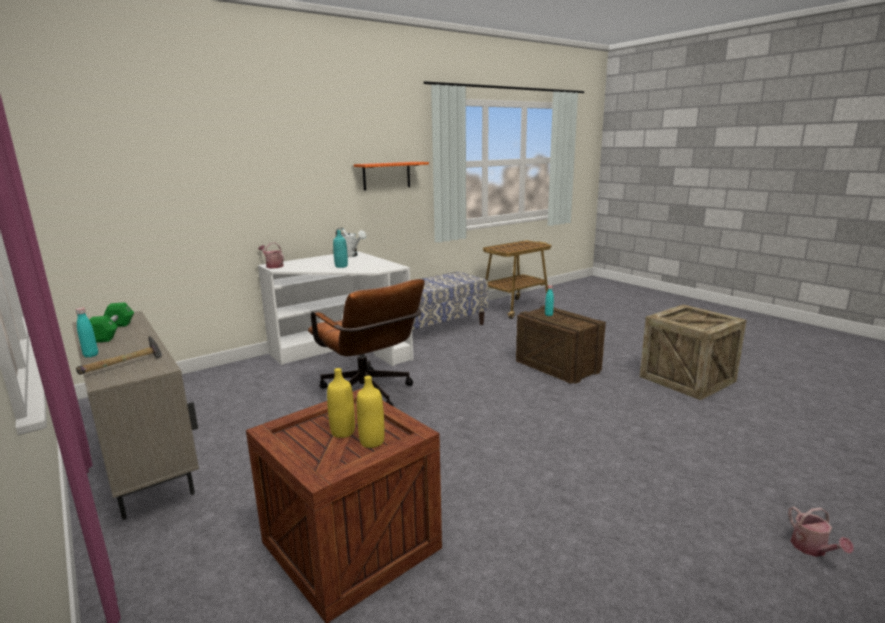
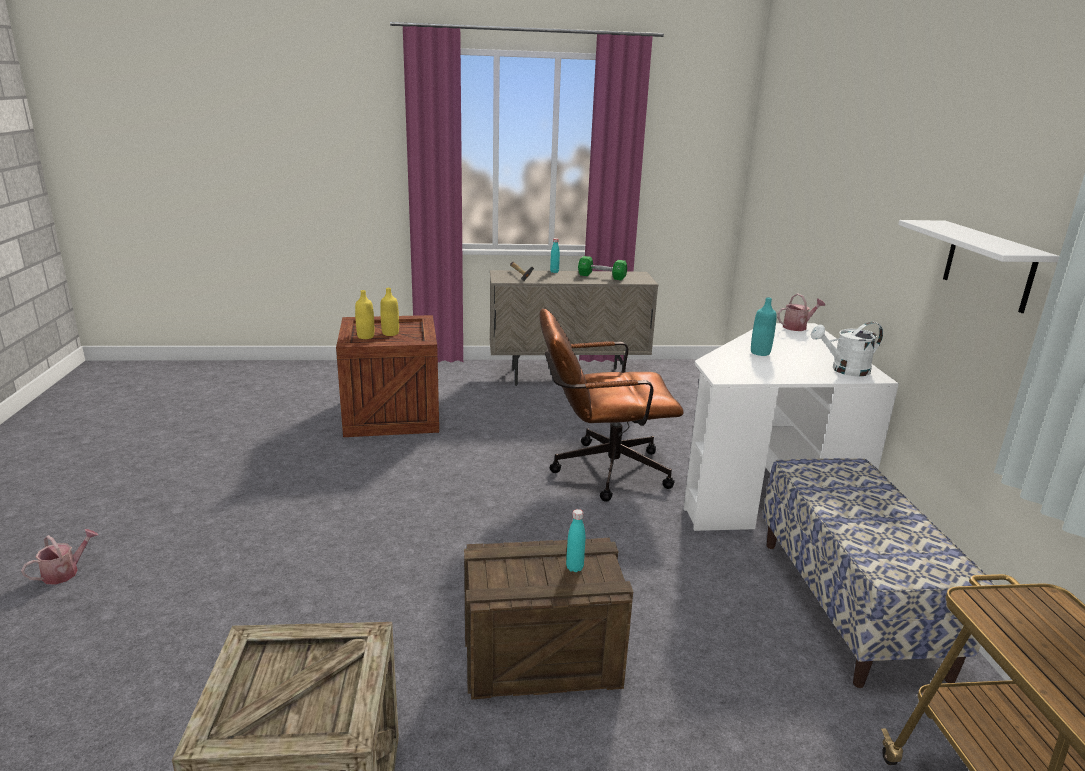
camera: 120 degrees right, 5 degrees up
(386, 175) = (988, 266): orange shelf -> white shelf
(812, 549) = (65, 572): watering can -> watering can turned 105 degrees clockwise

